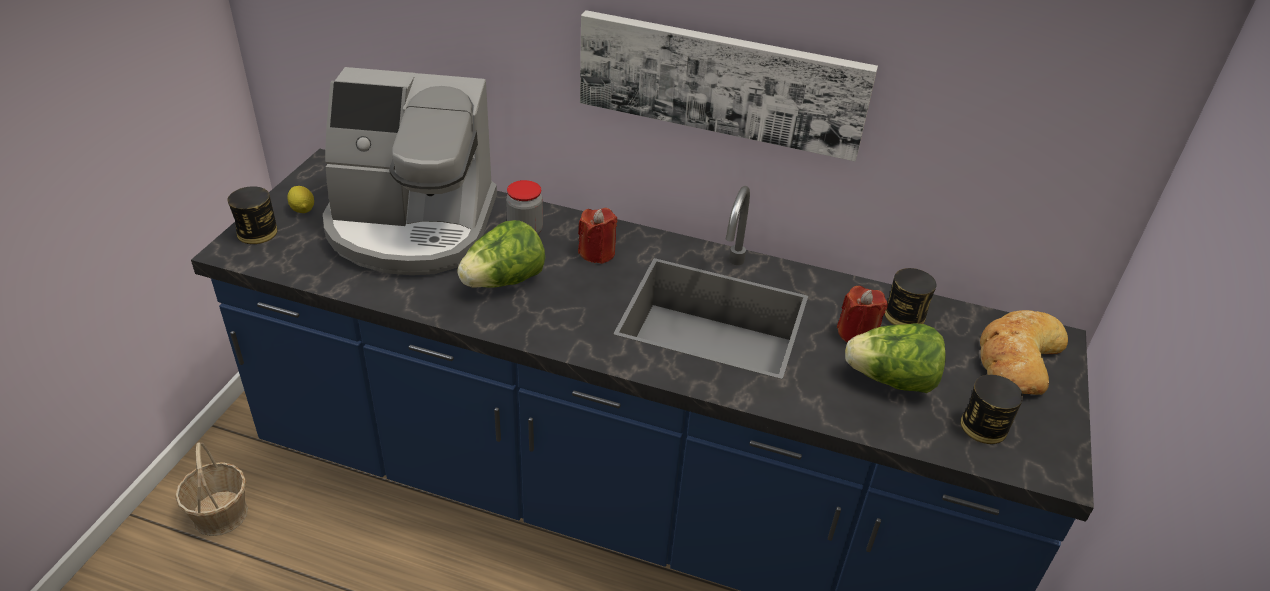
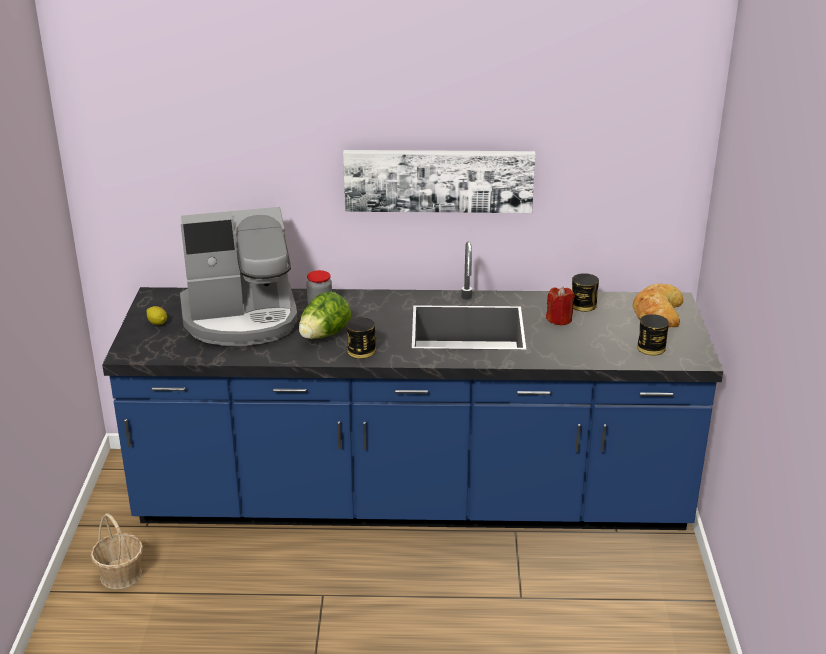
camera: 15 degrees left, 10 degrees down
(257, 232) = (136, 341): can -> can (361, 351)
(597, 253) = (375, 309): red candle -> none
(891, 380) = (589, 337): lettuce -> none

